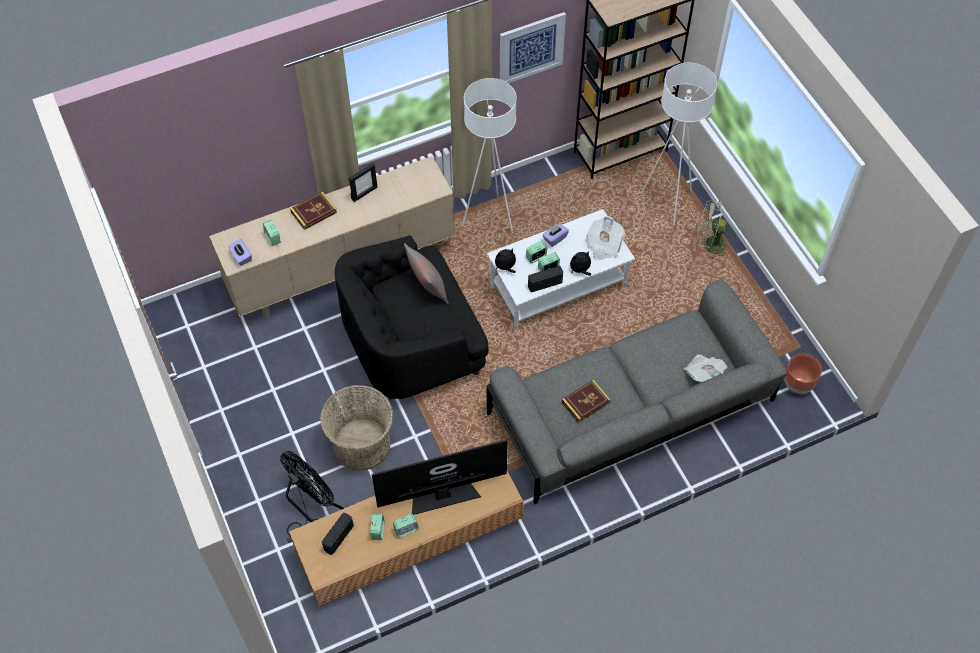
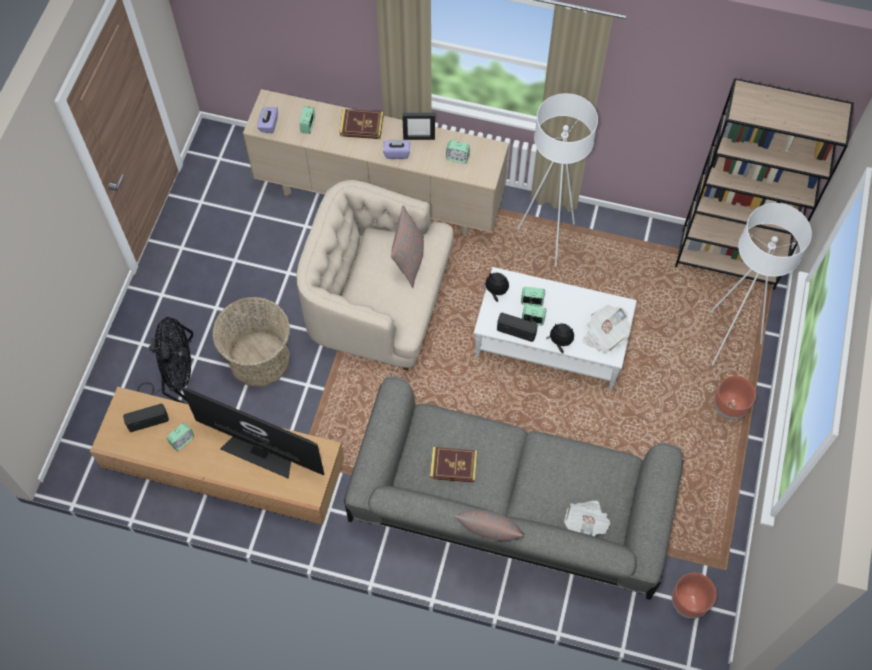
camera: 40 degrees right, 5 degrees up
(406, 529) = (204, 457): alarm clock -> alarm clock (457, 157)
(412, 344) = (379, 304): black armchair -> beige armchair
(531, 48) = (657, 95): picture -> none
(555, 238) = (565, 296): purple tissue box -> purple tissue box (397, 153)
(662, 419) = (488, 534): none -> grey pillow
(709, 245) = (729, 408): green fan -> brown planter

